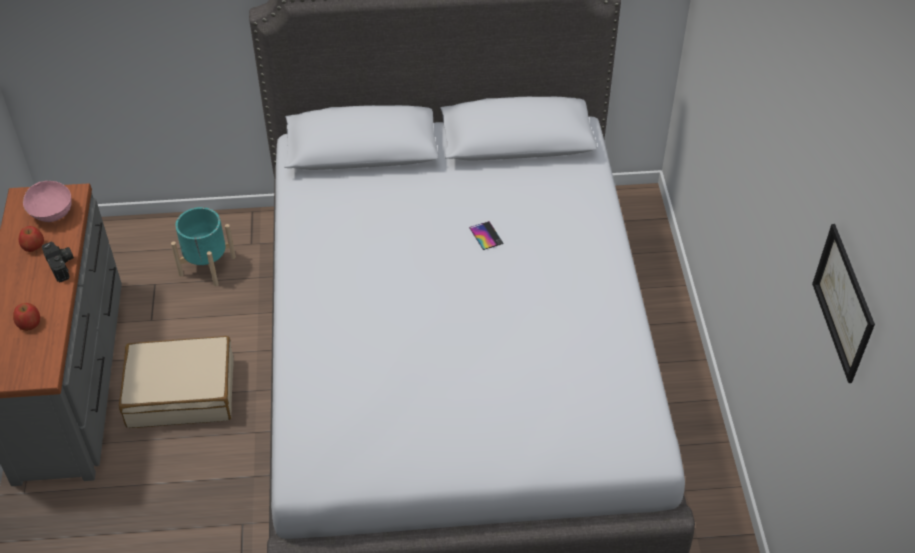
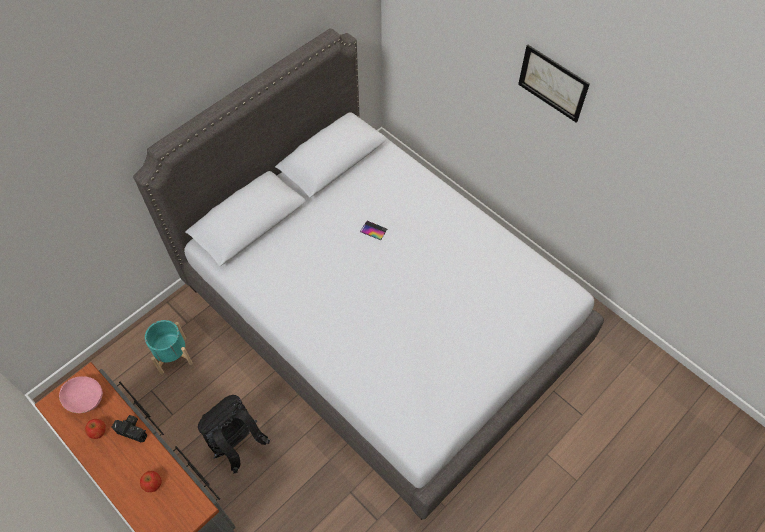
camera: 40 degrees left, 10 degrees up
(181, 392) = (237, 444): beige suitcase -> black backpack
(843, 302) = (676, 157): picture -> picture (553, 83)

